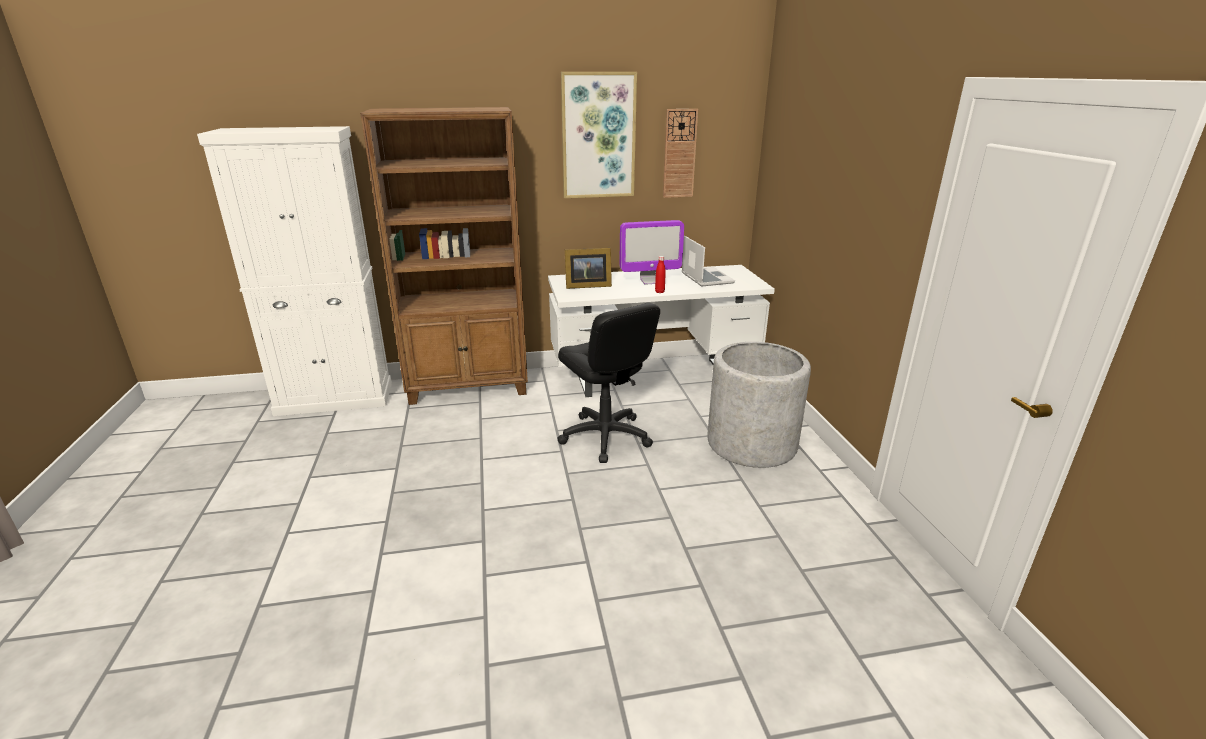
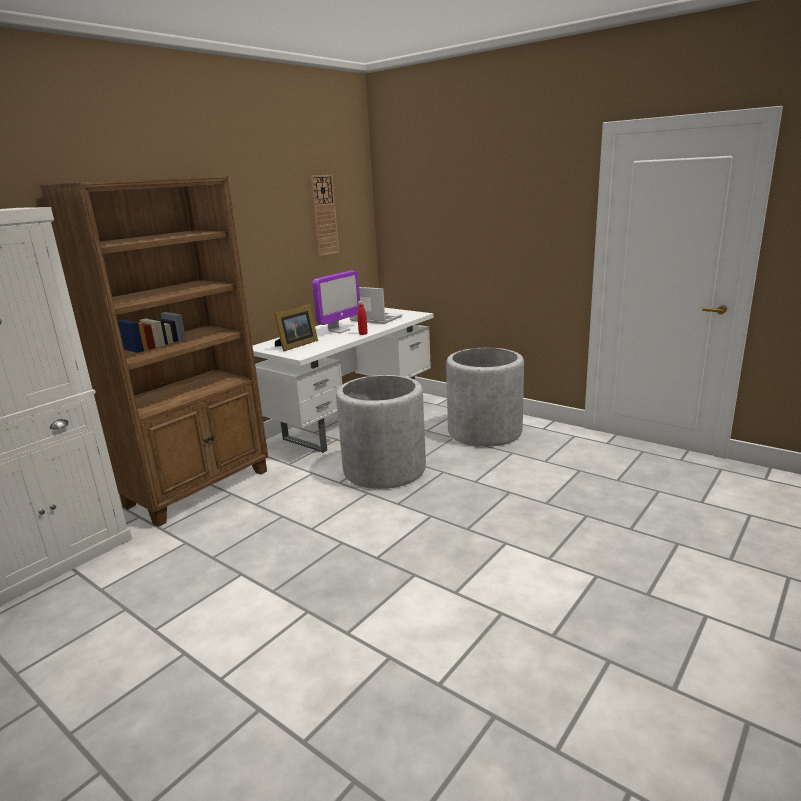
camera: 40 degrees left, 5 degrees down
(598, 136) = (263, 204): picture -> none
(605, 437) = (384, 470): black office chair -> grey planter

